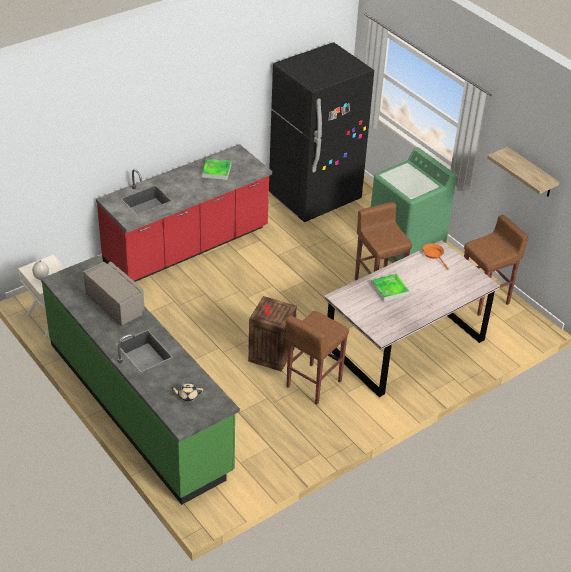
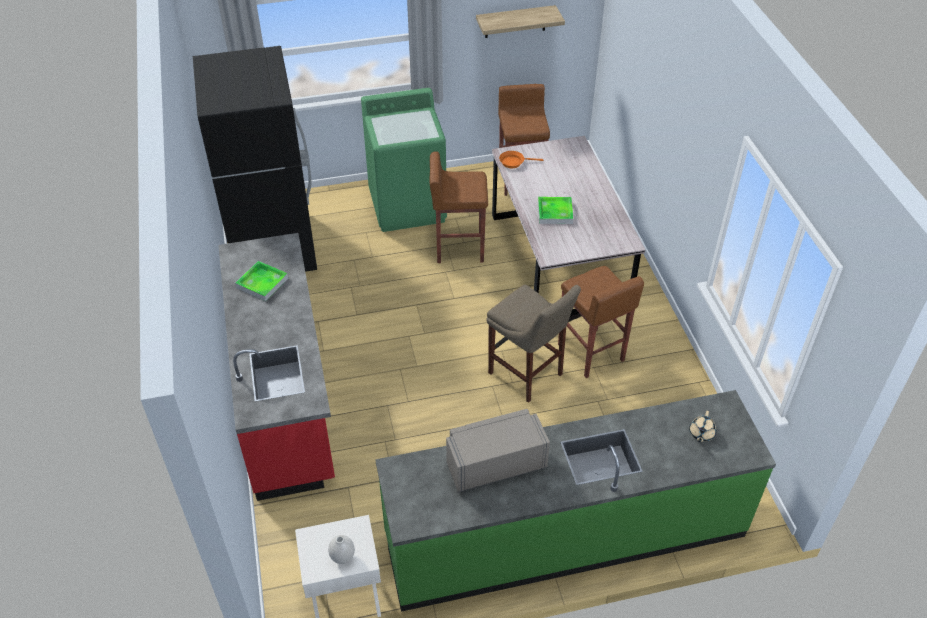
camera: 65 degrees left, 5 degrees up
(270, 355) = (528, 376): crate -> beige stool

